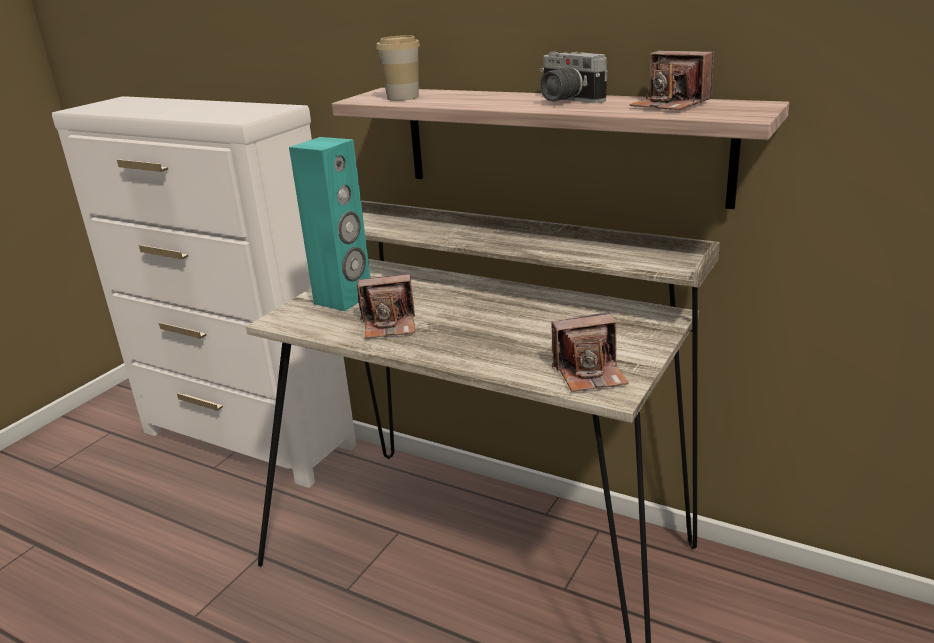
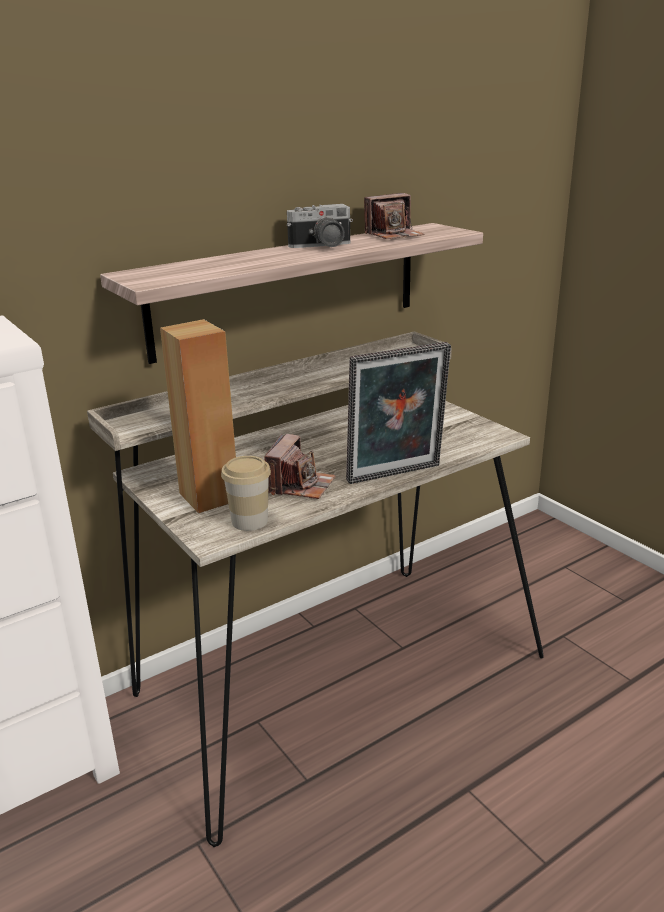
camera: 65 degrees left, 0 degrees up
(344, 299) = (210, 496): turquoise speaker -> brown speaker
(403, 97) = (183, 272): cup -> cup (249, 521)
(446, 360) = (396, 475): none -> picture frame
(590, 373) = (468, 435): camera -> none

